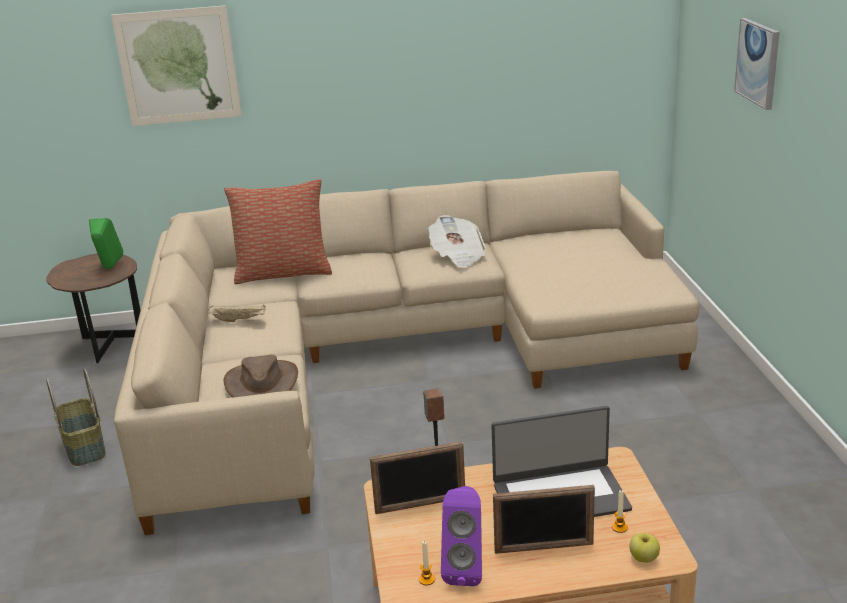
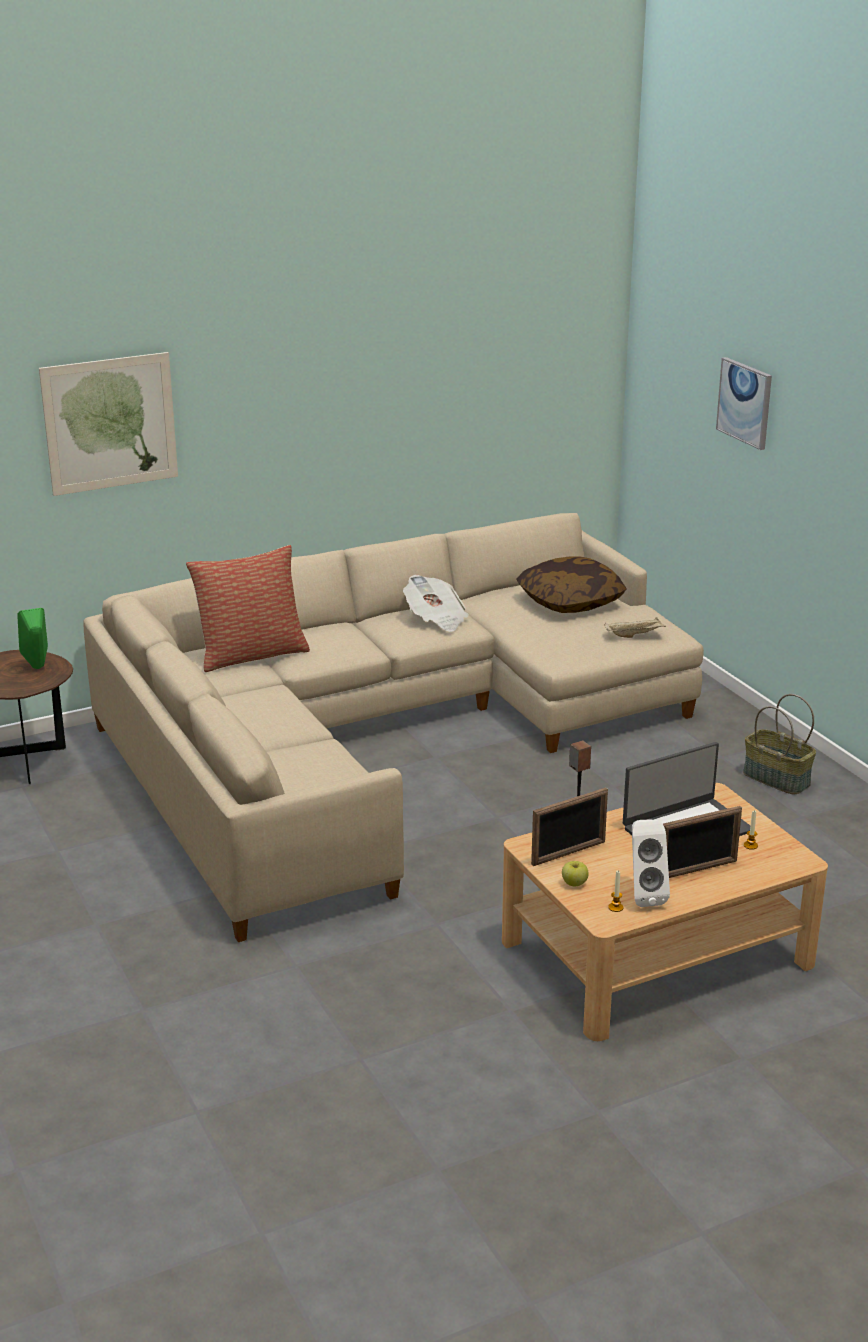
camera: 20 degrees left, 0 degrees up
(83, 447) = (93, 872): basket -> basket (775, 779)
(239, 320) = (247, 709): beige tray -> beige tray (634, 635)
(261, 384) = (327, 770): brown hat -> none
(465, 569) = (643, 895): purple speaker -> white speaker
(587, 249) = (570, 601): none -> pillow
(644, 558) = (783, 865): apple -> apple (574, 883)

